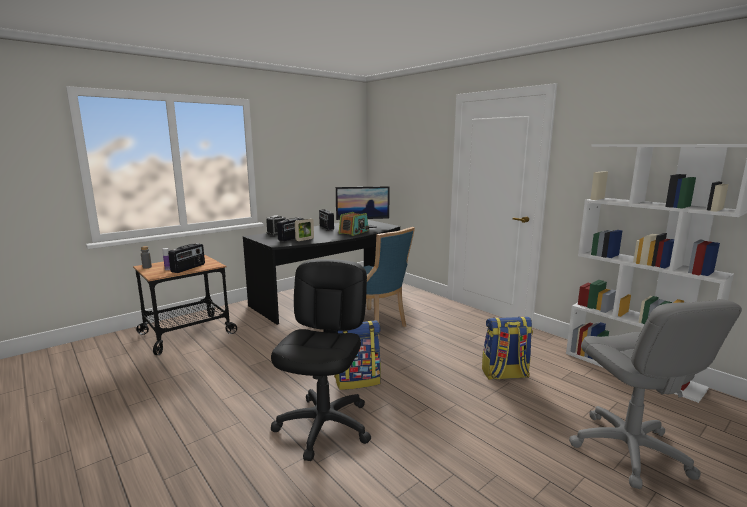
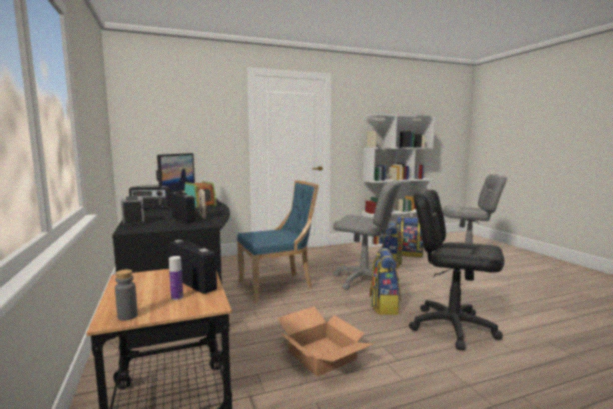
camera: 70 degrees left, 5 degrees down
(252, 362) = (320, 355): none -> cardboard box
(423, 362) = (364, 280): none -> grey office chair
(574, 387) = (409, 254): none -> backpack

